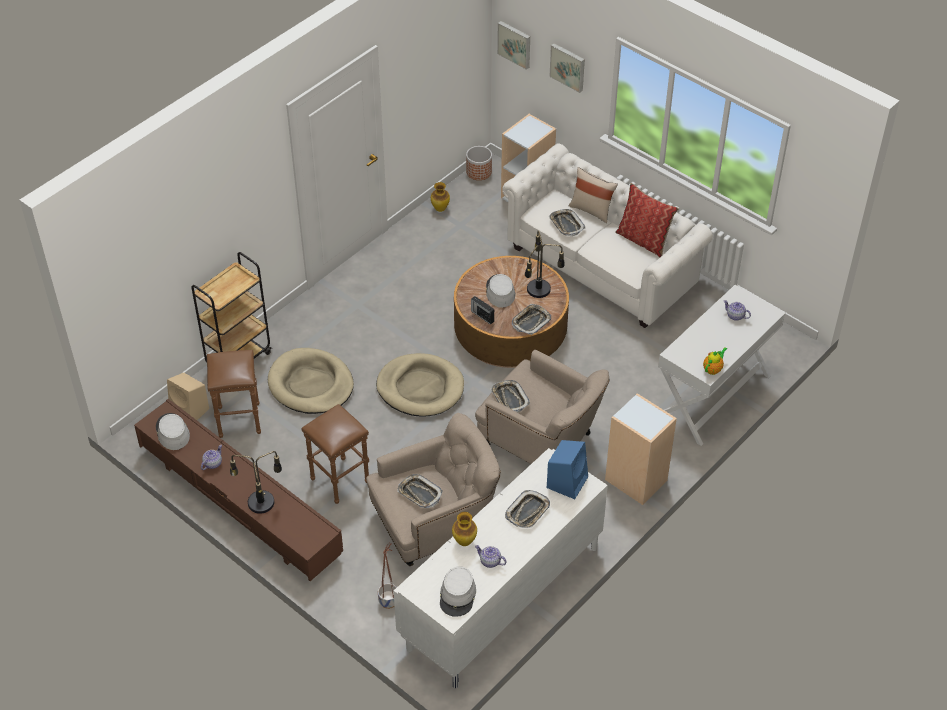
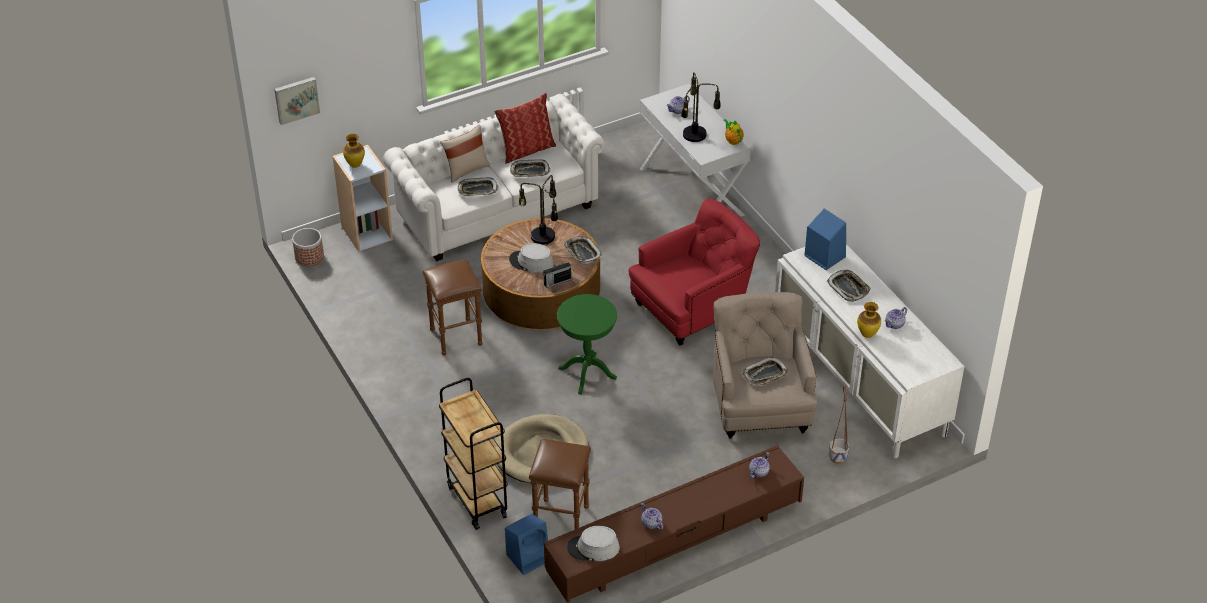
camera: 70 degrees left, 5 degrees down
(190, 411) = (529, 557): beige speaker -> blue speaker
(261, 503) = (719, 496): table lamp -> table lamp (695, 135)
(301, 524) = (758, 472): none -> teapot
(338, 480) = (677, 459): brown stool -> brown stool (455, 337)
(420, 388) = (587, 373): beige dog bed -> green side table
(440, 209) = (345, 298): vase -> vase (355, 165)
(458, 595) = (924, 353): grey hat -> none
(509, 398) = (677, 287): tray -> tray (529, 171)
(541, 440) = (693, 309): beige armchair -> red armchair
(568, 66) = (364, 72): picture -> none
(636, 481) = (766, 264): bookcase -> none

